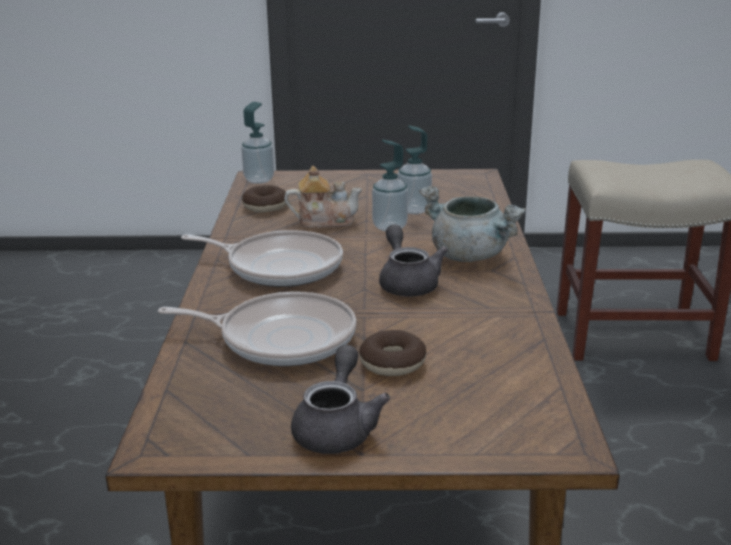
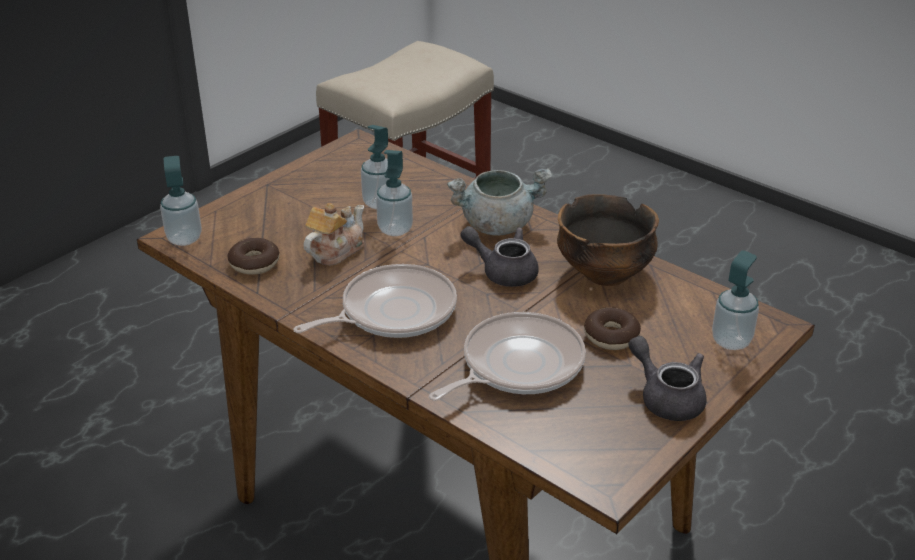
camera: 50 degrees left, 10 degrees up
(488, 323) = (605, 272): none -> bowl
(492, 429) = (731, 341): none -> soap dispenser

